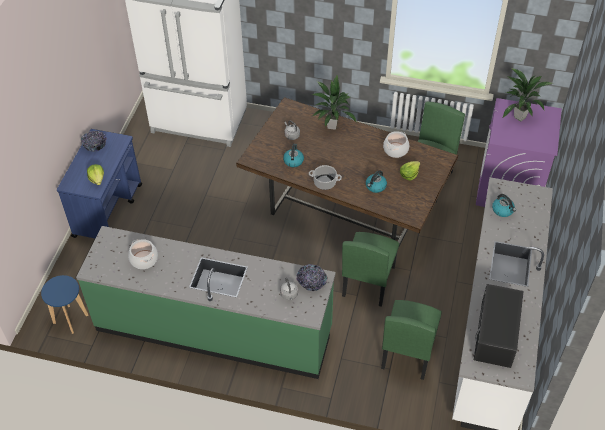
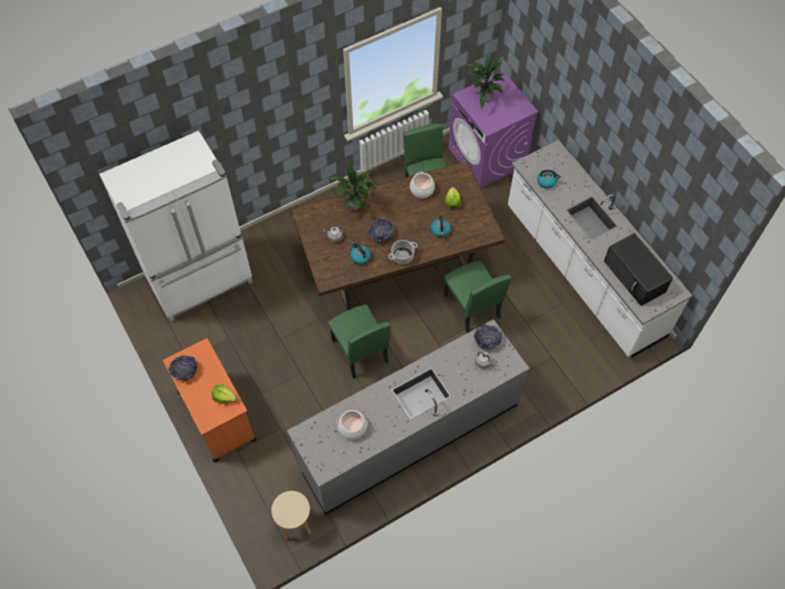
camera: 45 degrees left, 10 degrees up
(70, 319) = (295, 524): blue stool -> beige stool
(108, 210) = (216, 415): blue cart -> orange cart
(214, 328) = (408, 434): green counter -> grey counter
(327, 157) = (380, 234): none -> bowl
(407, 351) = (549, 334): green chair -> green chair (359, 351)

